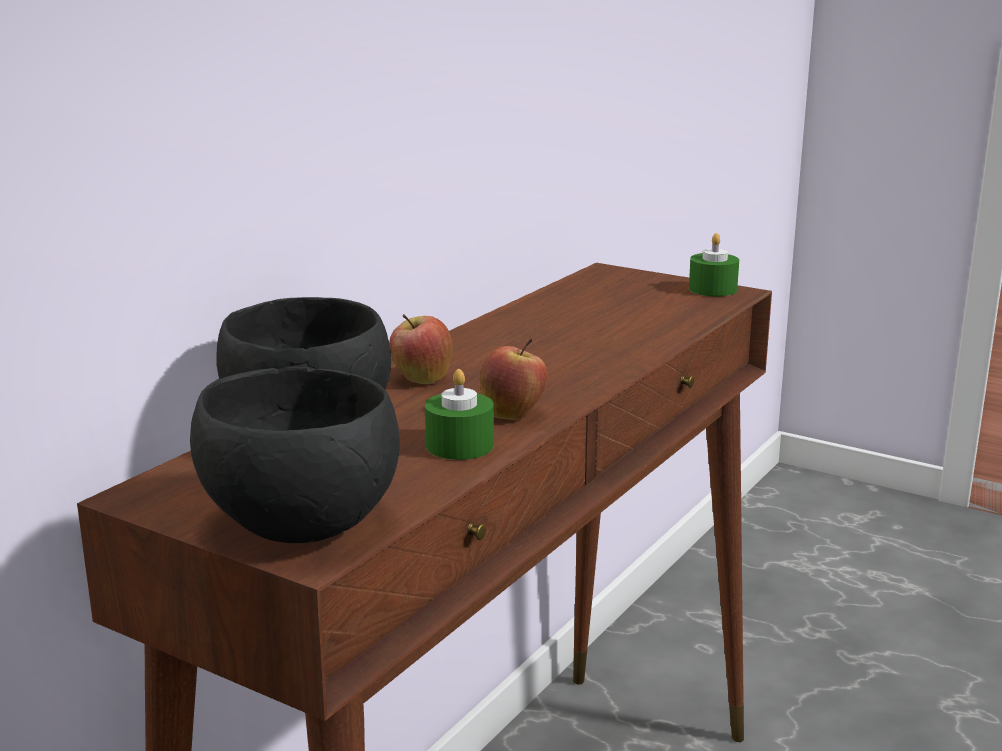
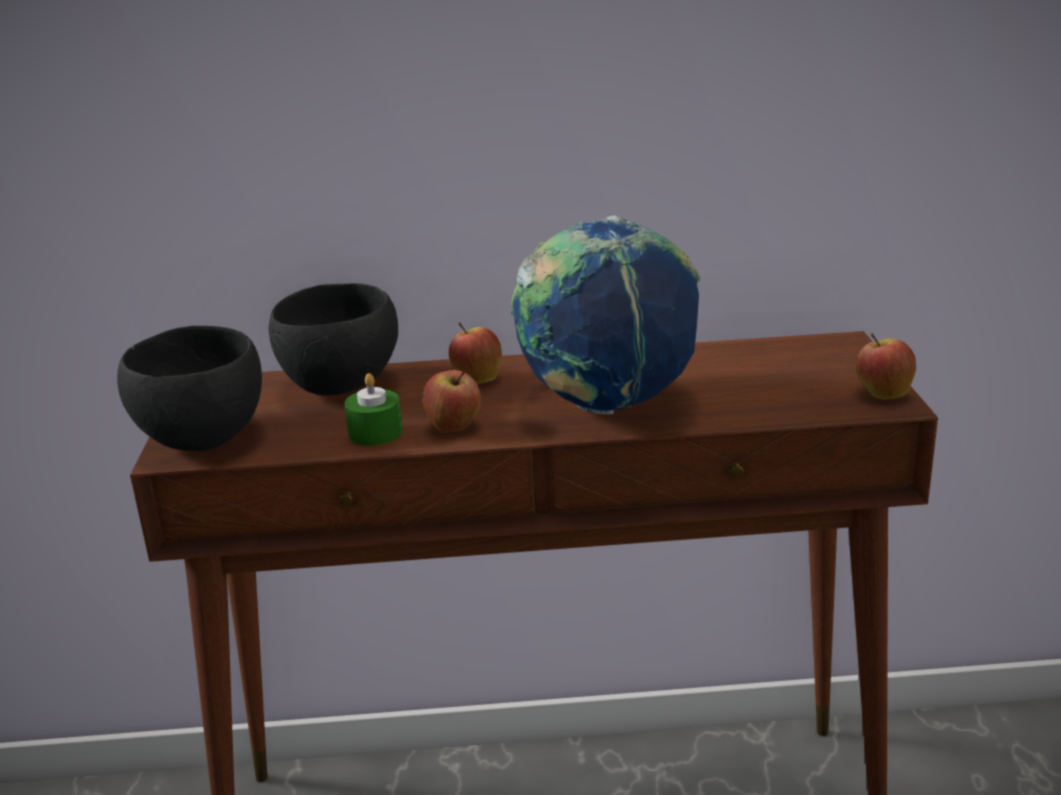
camera: 55 degrees right, 5 degrees up
(577, 356) = (607, 406): none -> globe
(712, 289) = (882, 394): green candle -> apple

